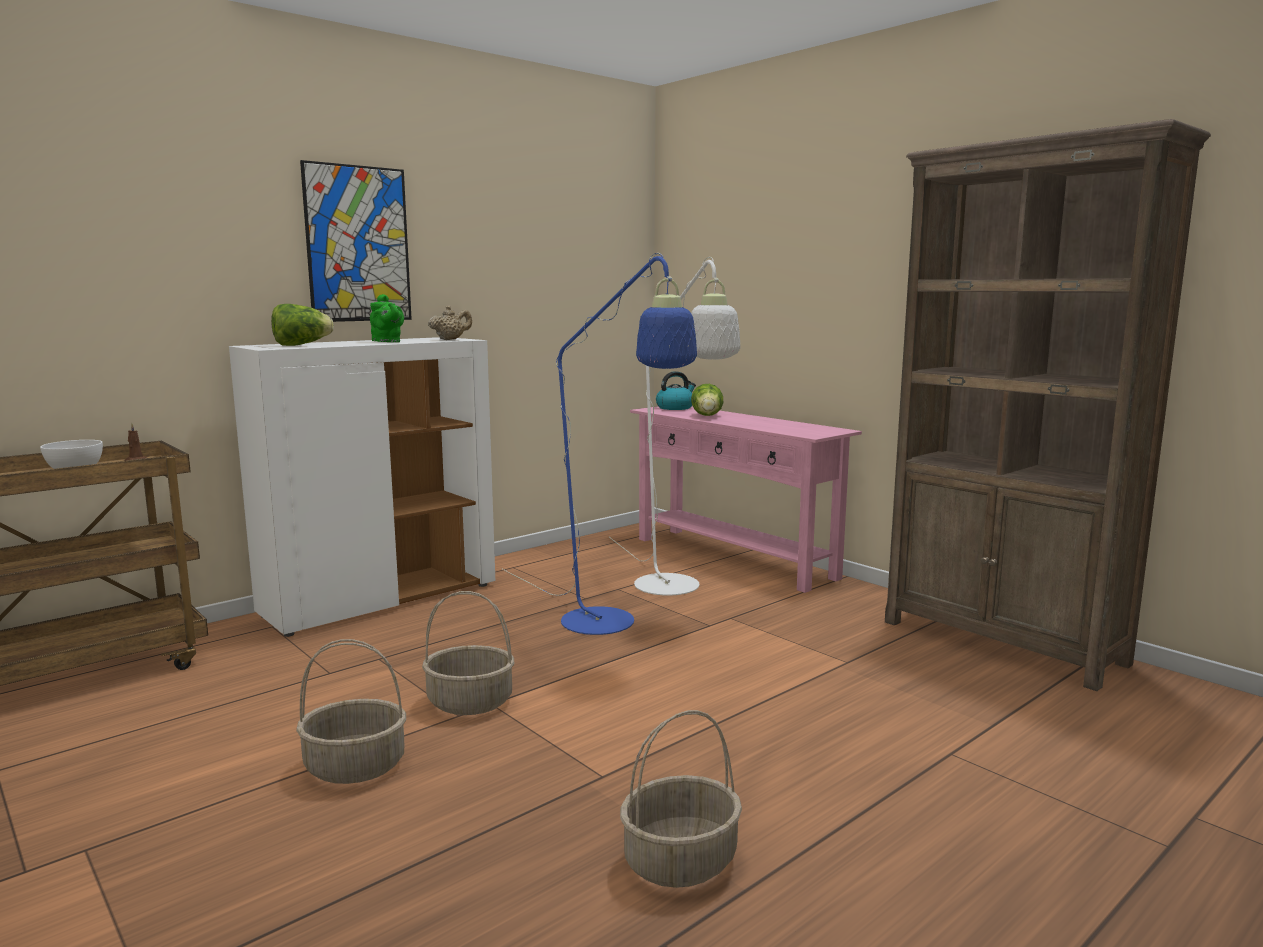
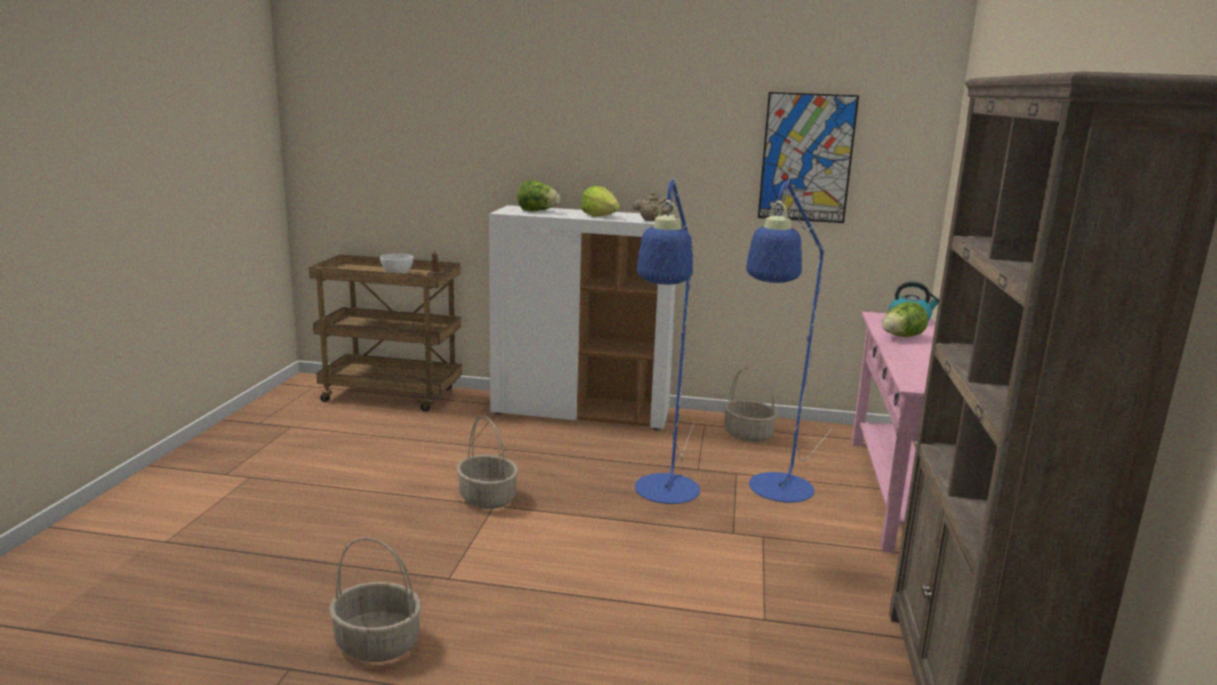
camera: 50 degrees right, 5 degrees up
(356, 766) = (379, 500): basket -> basket (749, 435)
(358, 244) = (614, 134): picture -> picture (806, 158)
(387, 342) = (599, 216): green teapot -> lettuce
(674, 590) = (776, 494): white floor lamp -> blue floor lamp

